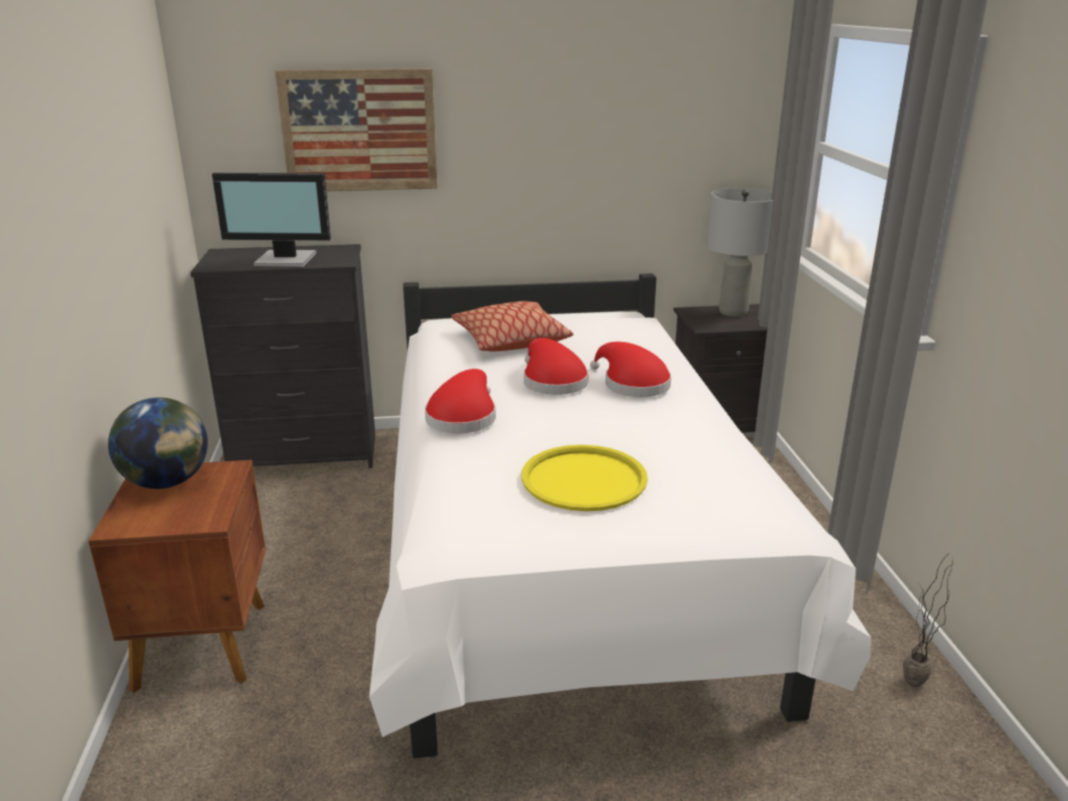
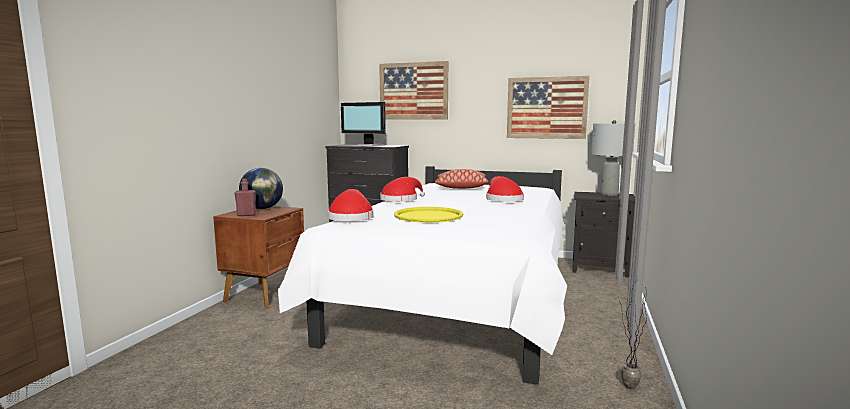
camera: 25 degrees right, 15 degrees down
(163, 519) = (246, 215): none -> red bottle
(552, 381) = (461, 196): red hat -> red hat (351, 217)
(625, 162) = (546, 108): none -> picture

